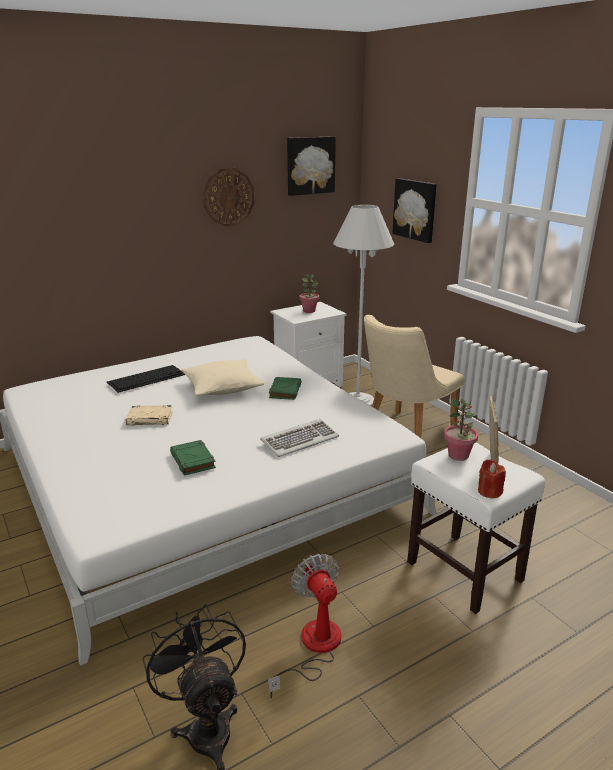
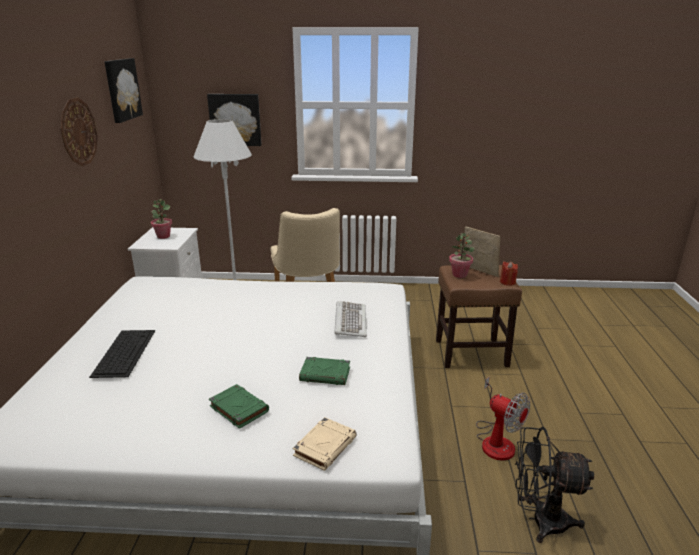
camera: 55 degrees left, 0 degrees up
(150, 418) = (217, 373): beige book -> beige book (325, 446)
(222, 388) = (213, 322): beige pillow -> none
(285, 391) = (262, 300): green book -> green book (238, 409)
(313, 648) = (496, 440): fan -> fan turned 150 degrees counterclockwise
(463, 570) = (470, 353): white stool -> brown stool

